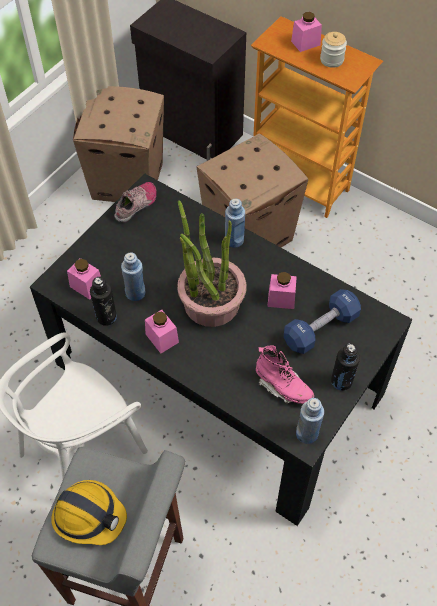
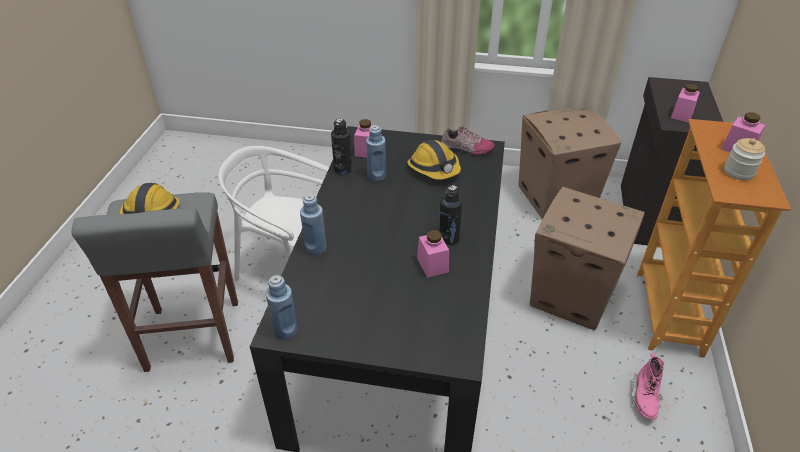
camera: 65 degrees right, 15 degrees down
(152, 243) = (434, 169): none -> hard hat
(162, 338) = (340, 204): pink jar -> pink jar (682, 115)
(211, 302) = (396, 221): potted plant -> none
(234, 240) = (477, 213): blue bottle -> blue bottle (316, 248)
(283, 386) = (331, 296): pink boot -> pink boot (644, 399)
(320, 329) = (416, 304): blue dumbbell -> none
(341, 381) = (361, 340): black bottle -> black bottle (448, 238)

